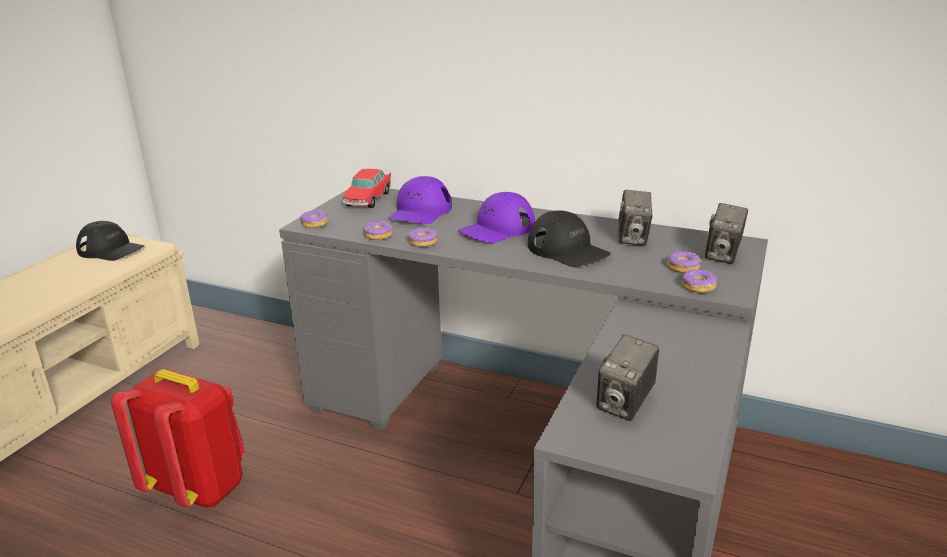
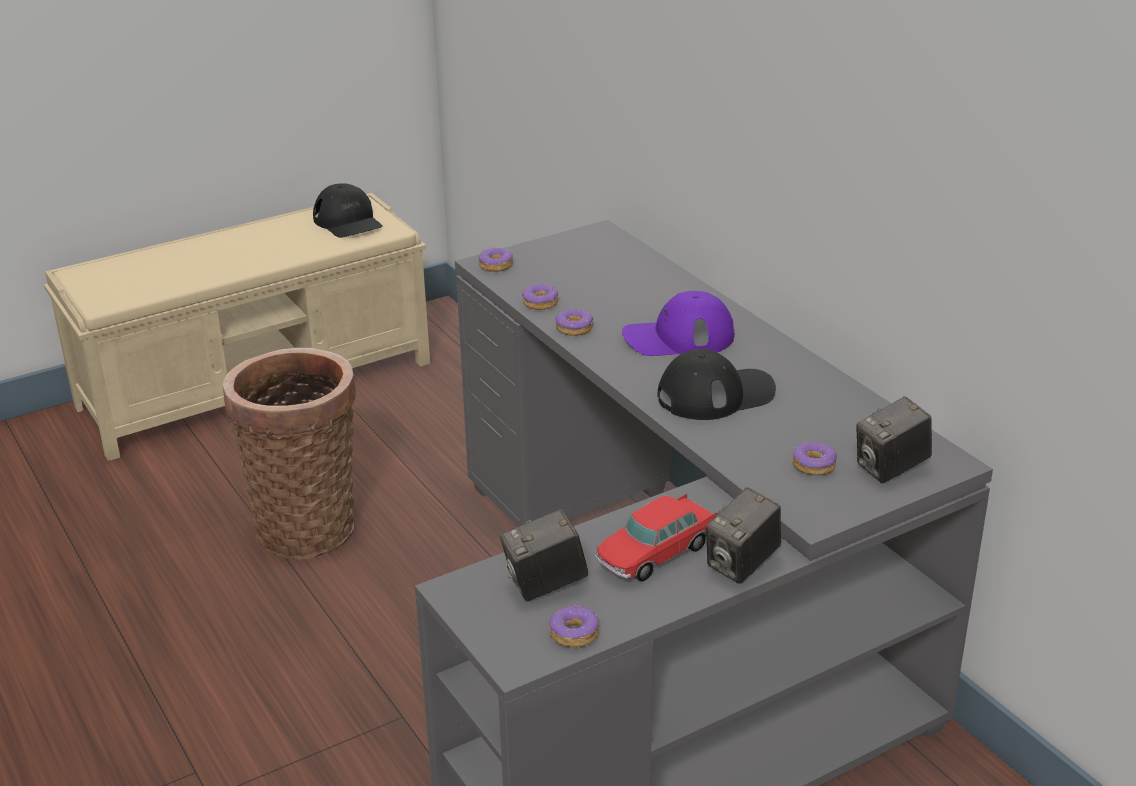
camera: 35 degrees right, 5 degrees up
(199, 487) = (307, 525): red backpack -> basket
(368, 199) = (591, 248): toy car -> toy car (655, 553)
(420, 212) = (625, 284): purple cap -> none
(568, 250) = (716, 394): black cap -> black cap turned 105 degrees counterclockwise
(633, 239) = (816, 407): camera -> camera (742, 565)
(697, 287) = (790, 495): donut -> donut (573, 634)

